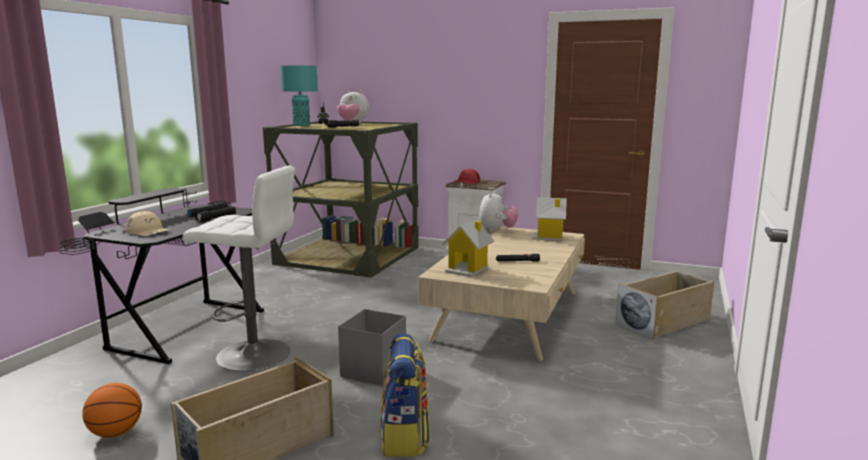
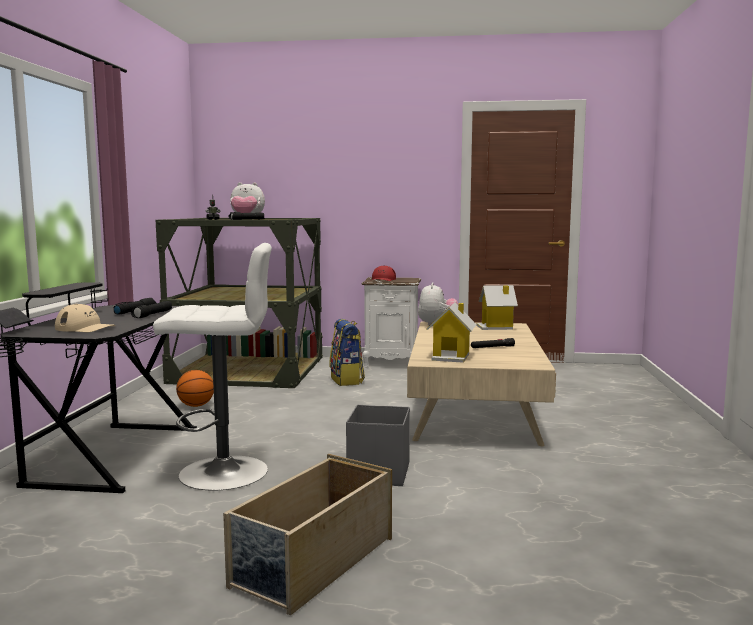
camera: 15 degrees left, 5 degrees down
(116, 433) = (117, 572): basketball -> basketball (196, 405)
(301, 125) = (194, 219): turquoise table lamp -> none
(405, 438) = (471, 530): backpack -> backpack (347, 380)
(664, 322) = (626, 403): beige storage box -> none

